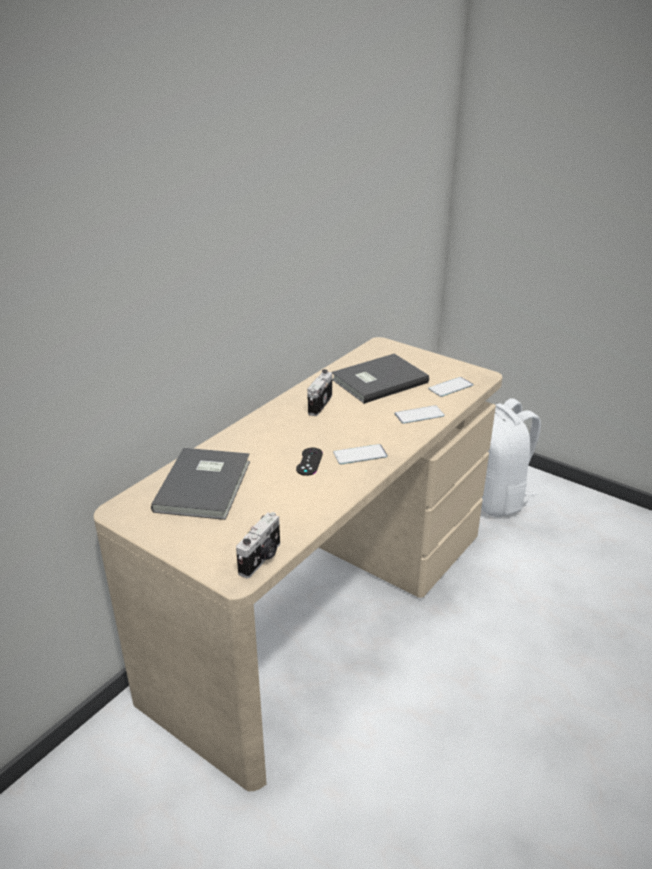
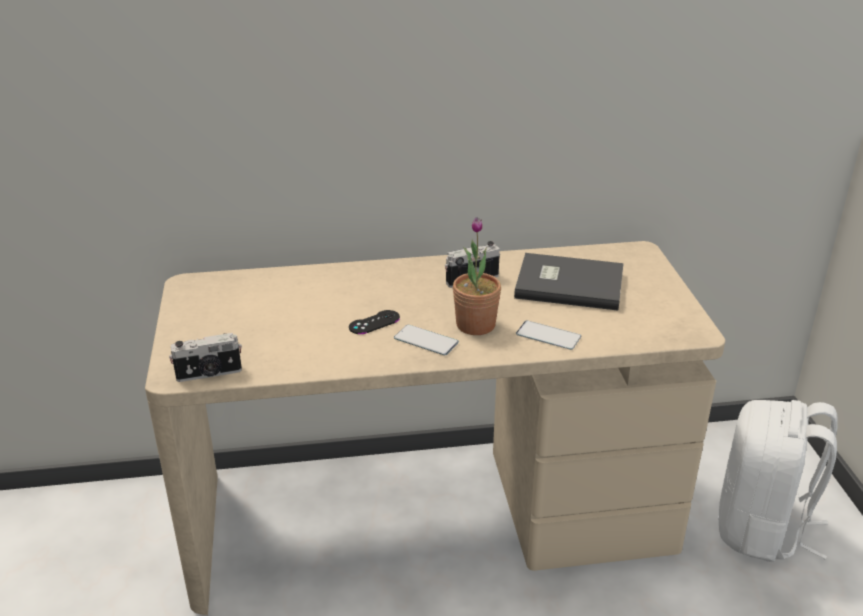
camera: 45 degrees right, 0 degrees up
(206, 485) = (269, 297): grey book -> none
(371, 430) = (475, 325): none -> potted plant
(450, 387) = (634, 326): phone -> none

